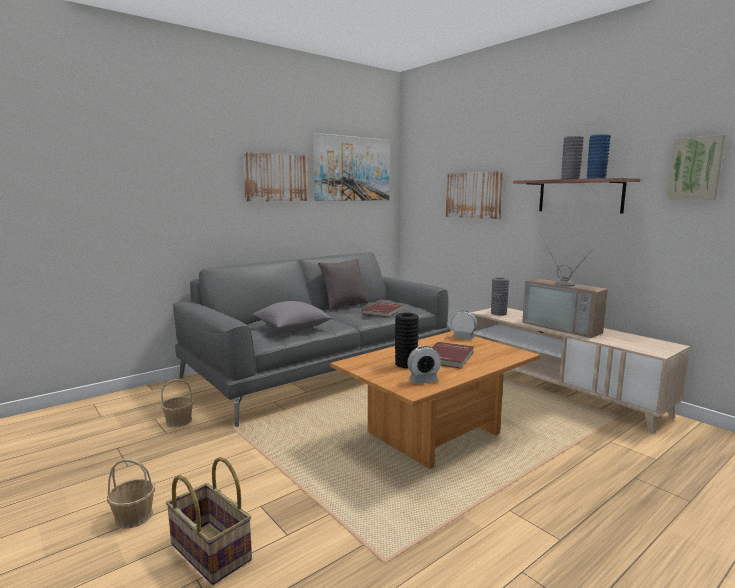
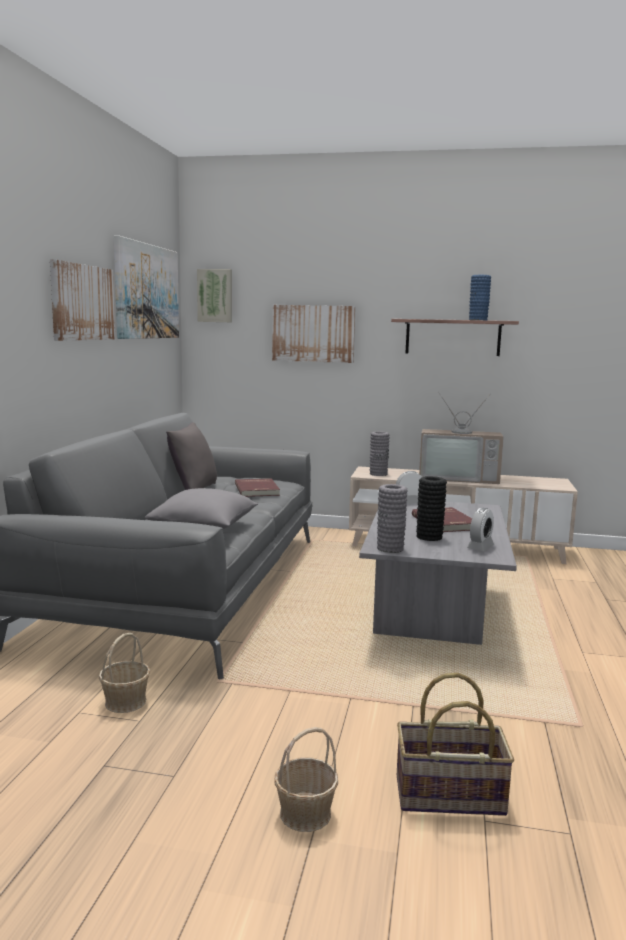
camera: 40 degrees left, 0 degrees up
(435, 435) = (433, 616): brown coffee table -> grey coffee table
(570, 179) = (454, 319): grey vase -> grey vase (390, 548)
(696, 168) = (565, 314): picture -> picture (215, 295)

